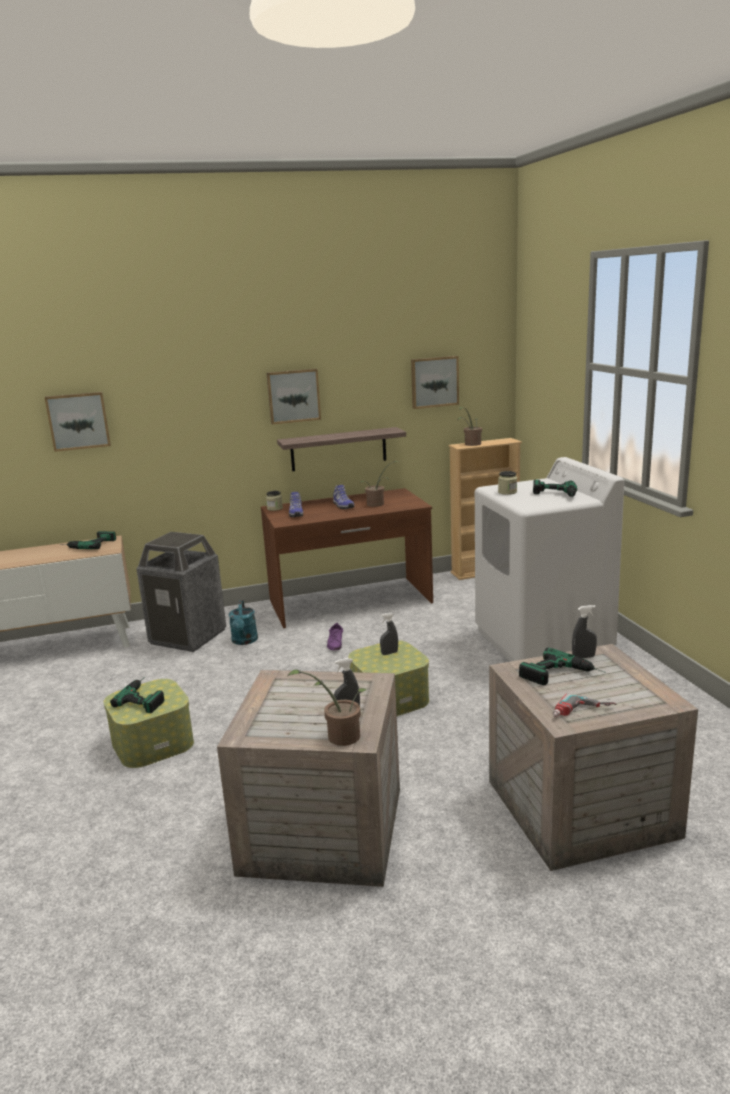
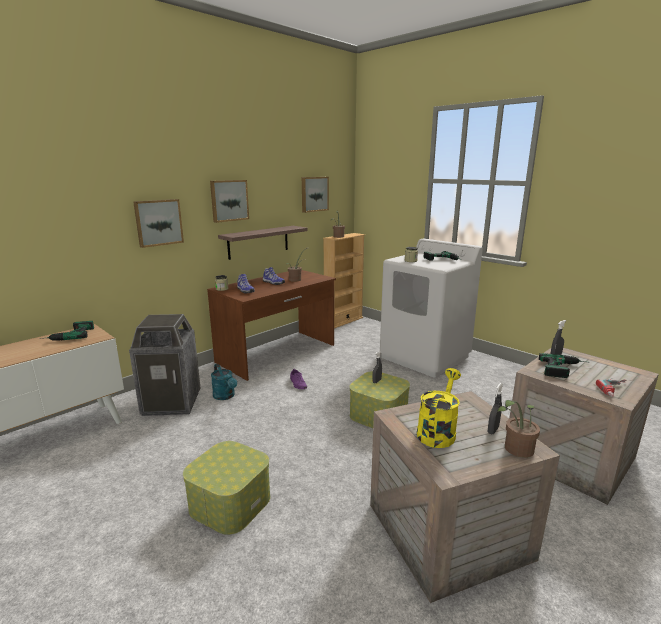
camera: 30 degrees left, 0 degrees up
(78, 421) = (47, 217): picture -> picture (158, 222)
(146, 696) = (223, 462): power drill -> none
(291, 701) = (437, 431): none -> yellow watering can

